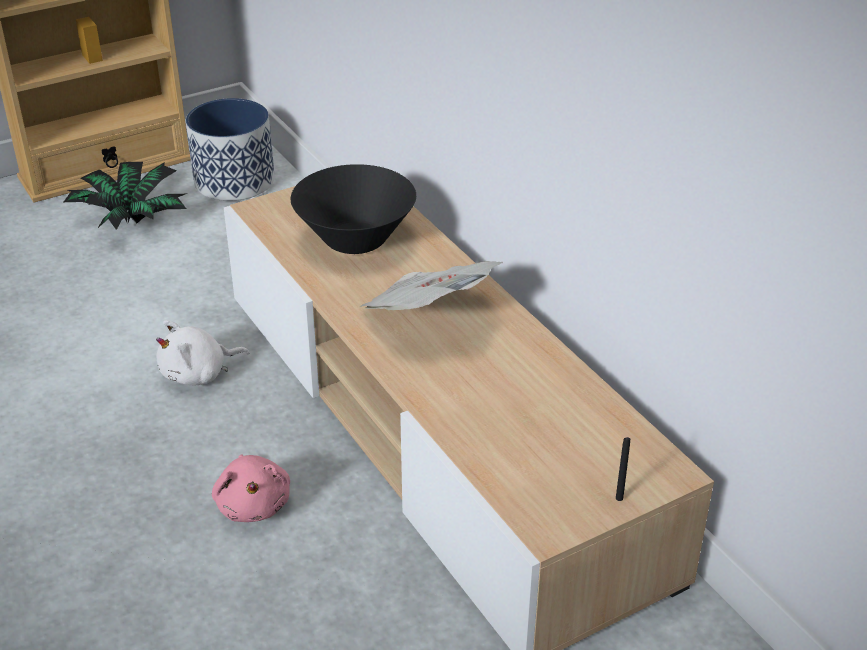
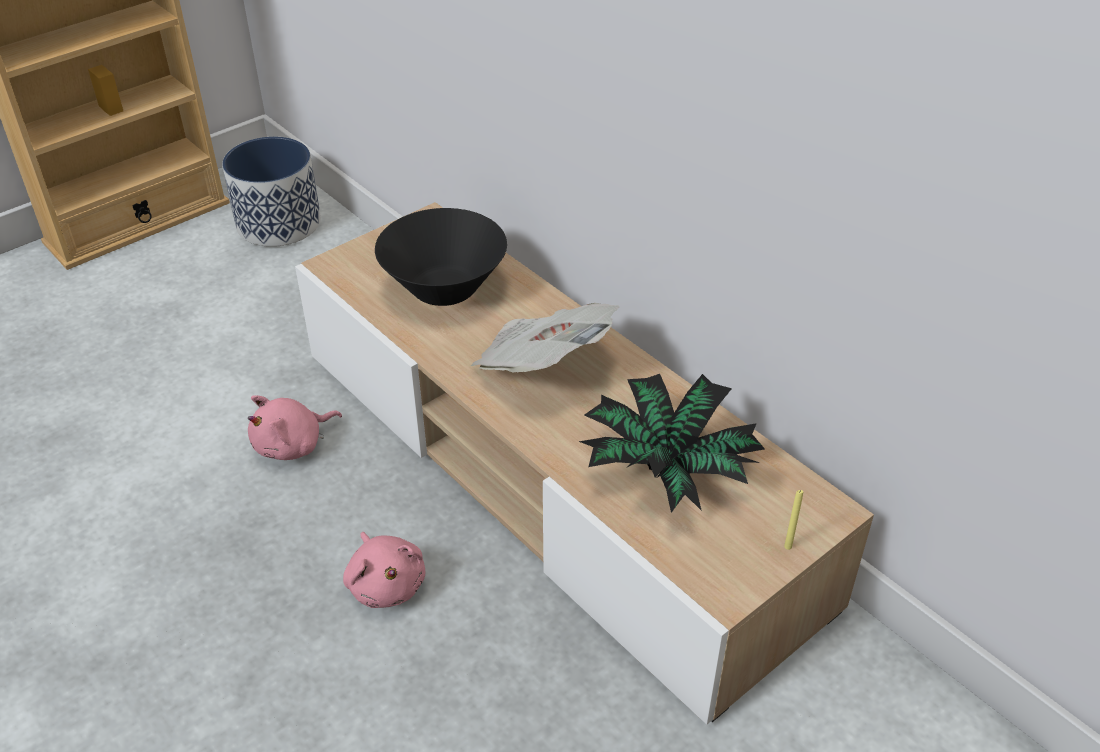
camera: 10 degrees left, 5 degrees up
(129, 219) = (177, 278): potted plant -> potted plant (667, 469)
(198, 374) = (293, 445): white plush toy -> pink plush toy
(619, 498) = (788, 547): black candle -> yellow candle

